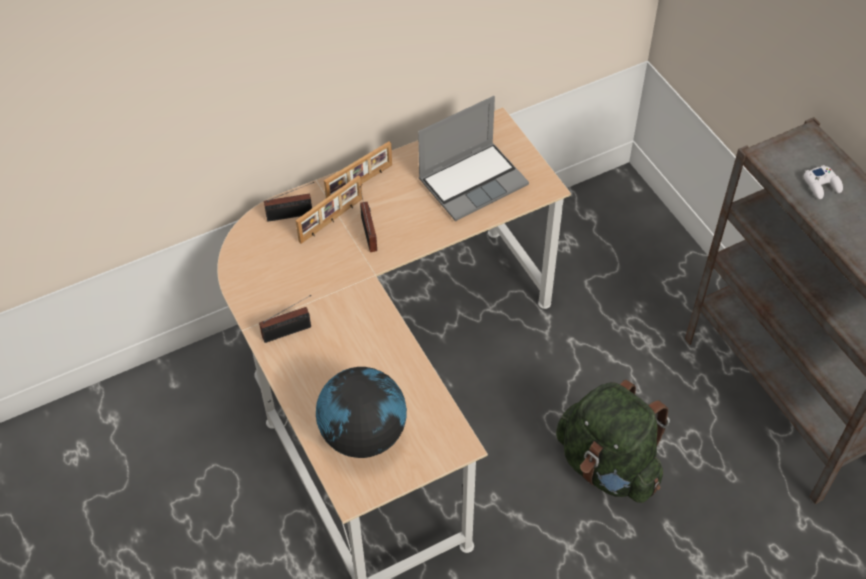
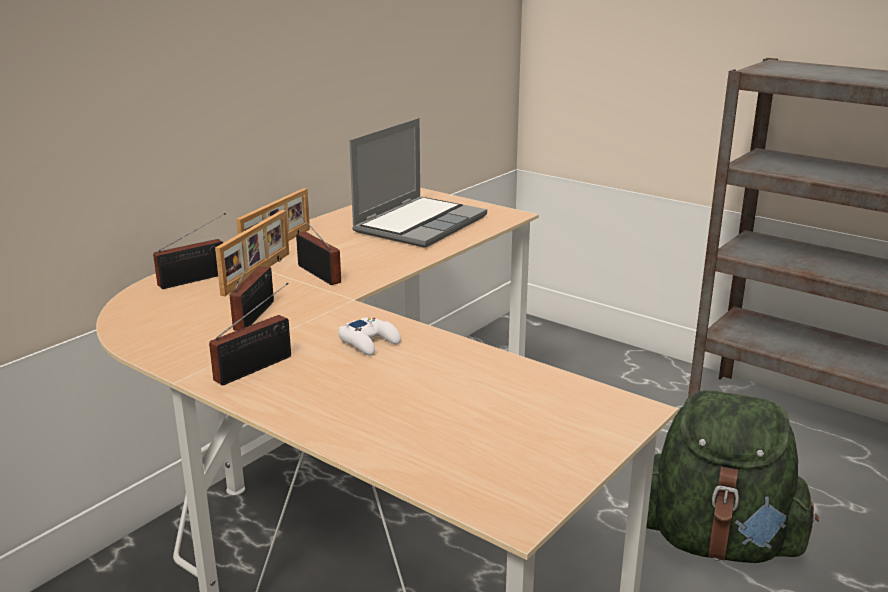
camera: 25 degrees left, 30 degrees down
(311, 272) = (256, 313): none -> radio
(363, 434) = (466, 437): globe -> none
(822, 185) = (837, 73): white game controller -> white game controller (369, 342)

